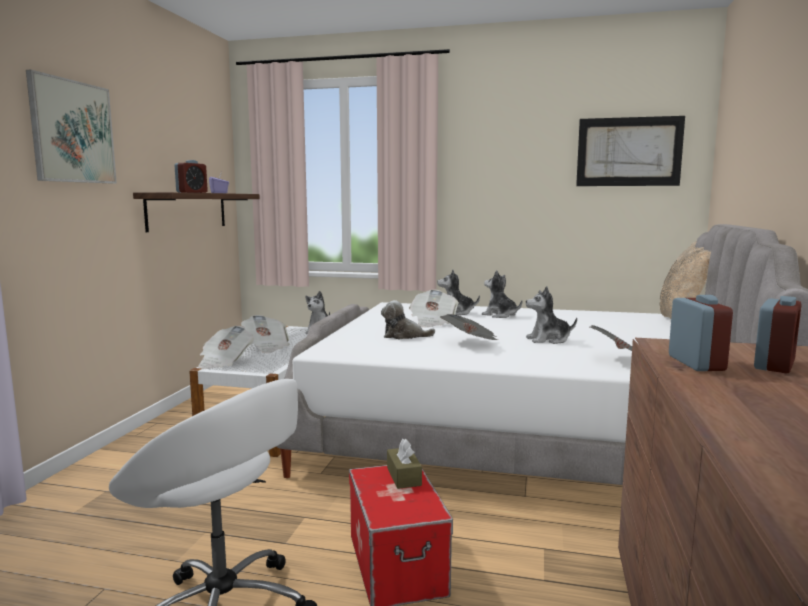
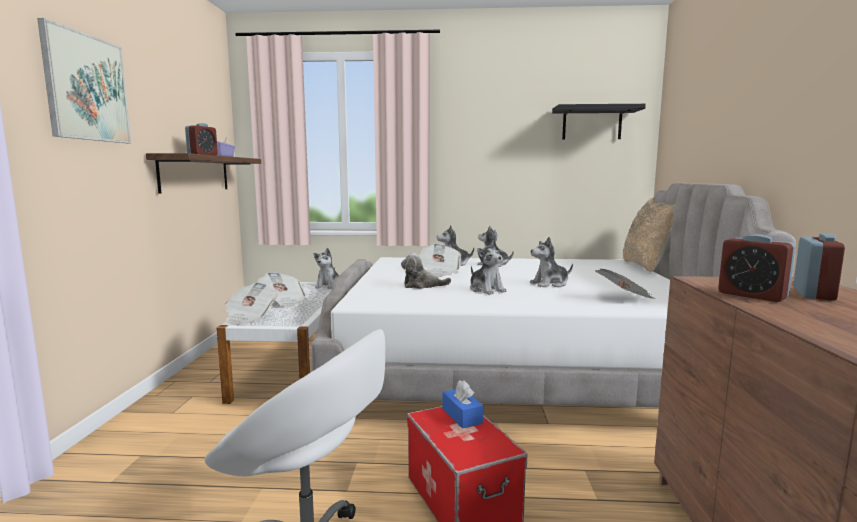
camera: 10 degrees left, 0 degrees up
(403, 476) = (462, 416): brown tissue box -> blue tissue box
(471, 343) = (486, 290): newspaper -> plush toy
(629, 152) = (592, 123): picture -> black shelf
(696, 363) = (752, 295): alarm clock -> alarm clock turned 150 degrees clockwise

